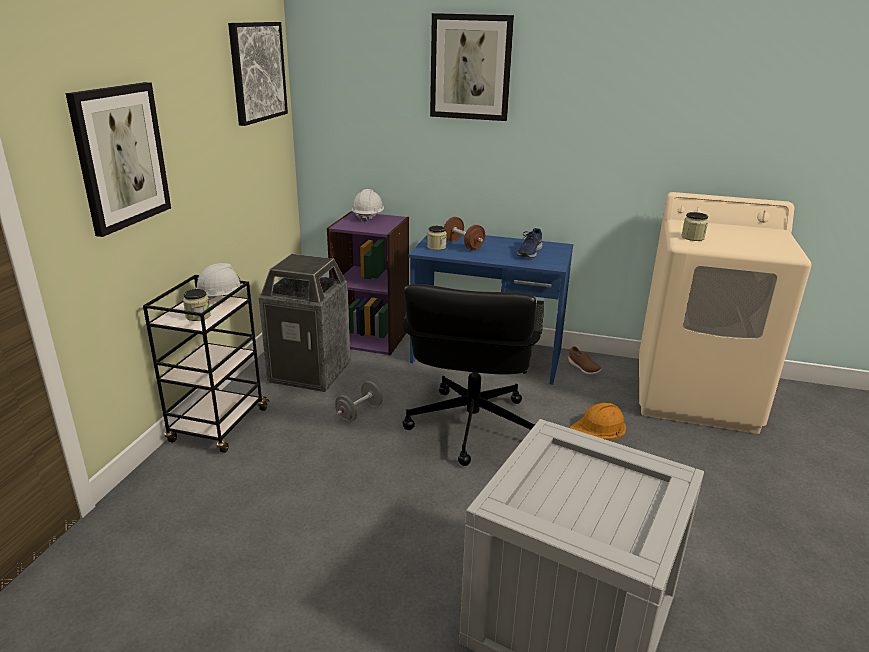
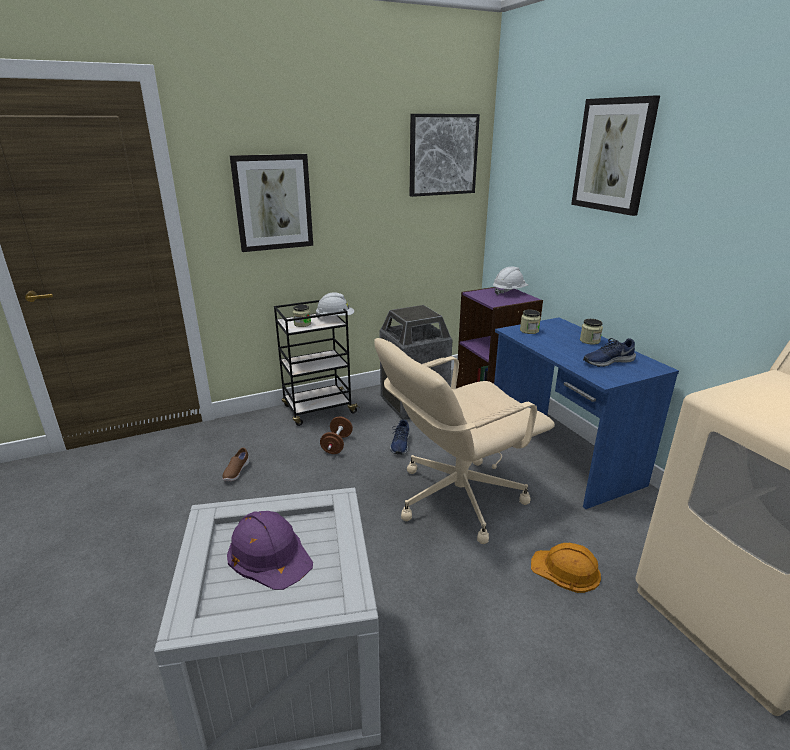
camera: 50 degrees right, 0 degrees up
(359, 413) = (400, 444): grey dumbbell -> blue shoe
(463, 245) = (557, 336): brown dumbbell -> brown dumbbell (337, 445)
(470, 426) = (457, 497): black office chair -> beige office chair
(579, 495) = (269, 554): none -> purple hard hat
(583, 368) = (644, 513): brown shoe -> brown shoe (236, 472)
(692, 237) = (747, 396): jar -> jar (589, 341)

